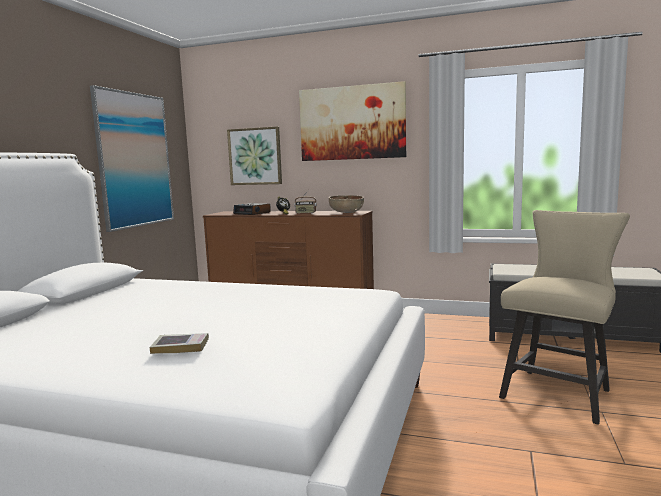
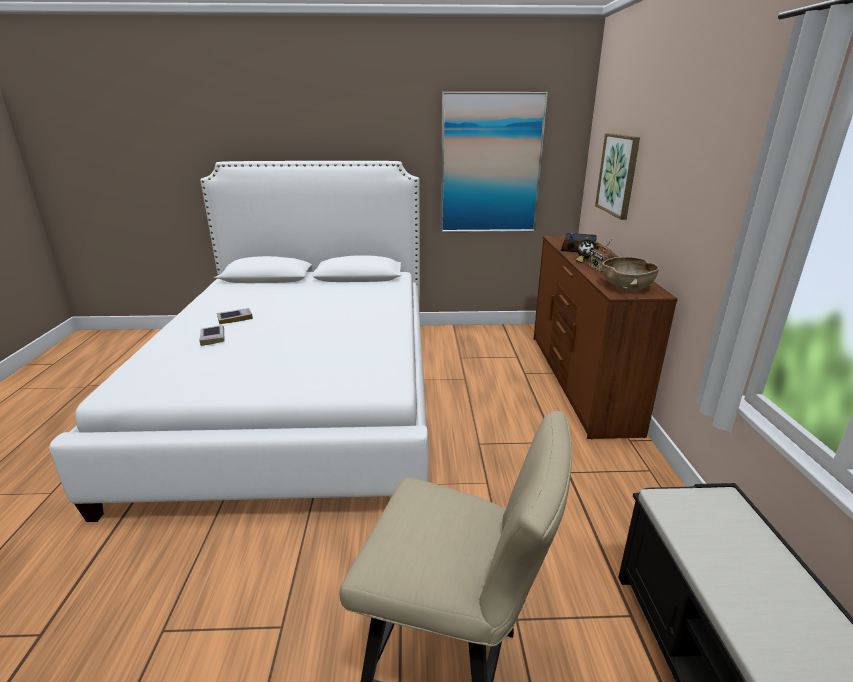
camera: 70 degrees right, 15 degrees up
(120, 341) = (235, 318): none -> book
(352, 123) = (696, 146): picture -> none

